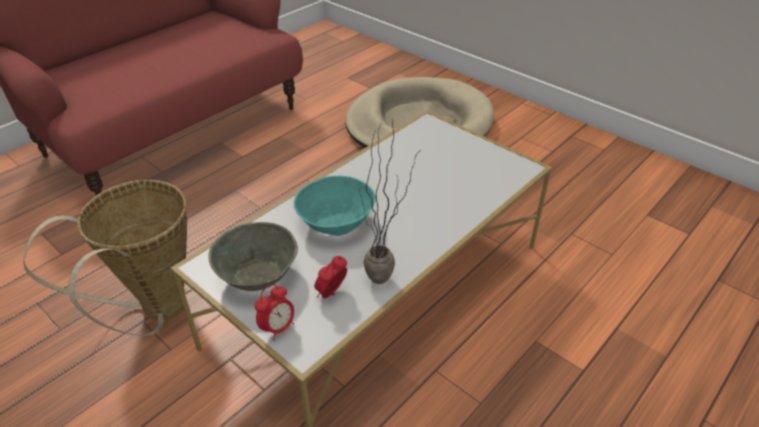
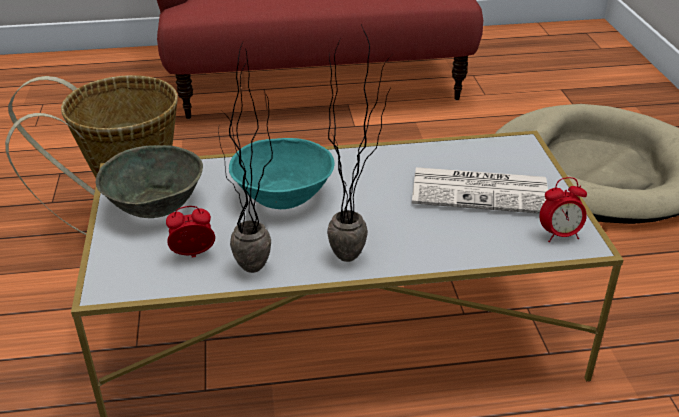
camera: 40 degrees right, 5 degrees down
(278, 328) = (111, 257): alarm clock -> alarm clock (559, 235)
(429, 236) = (359, 256): none -> potted plant
(443, 162) = (481, 191): none -> newspaper

